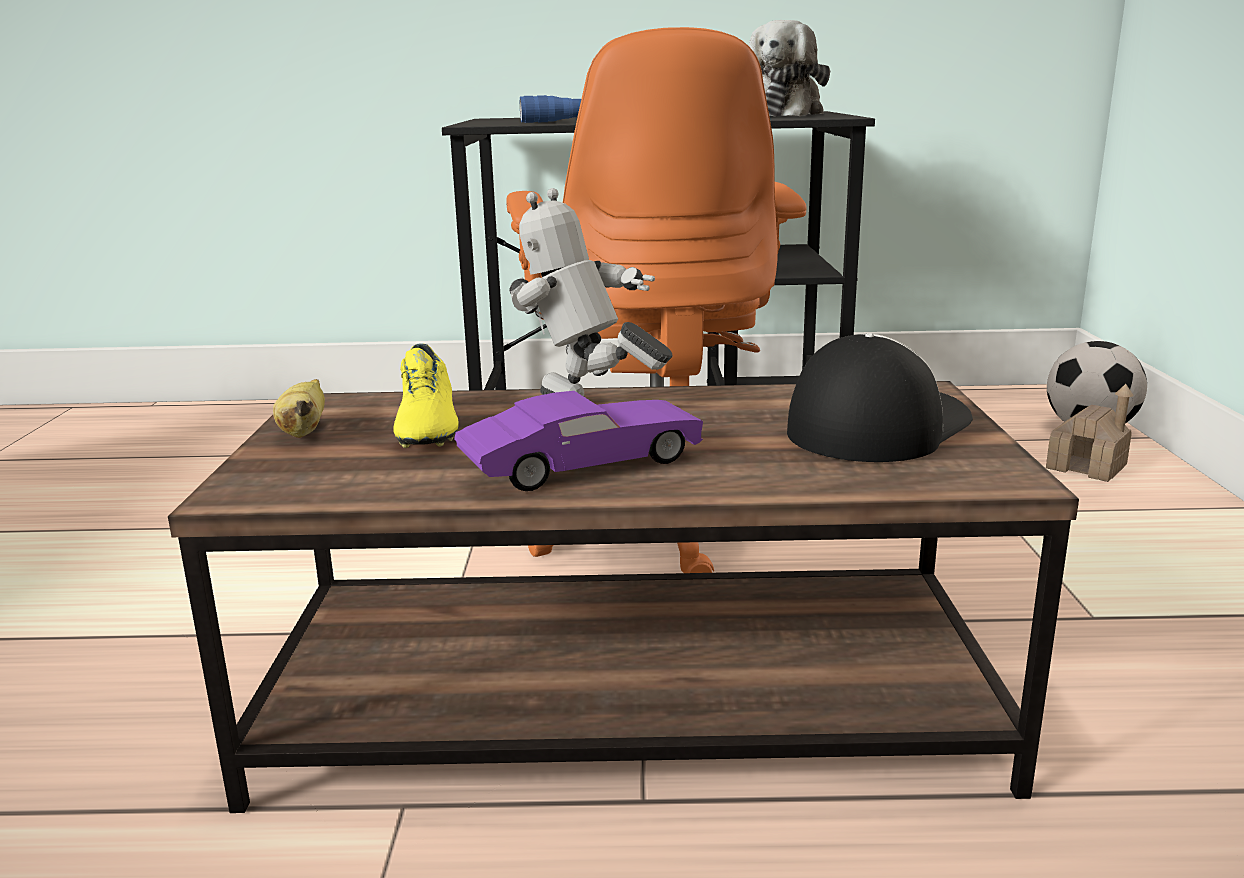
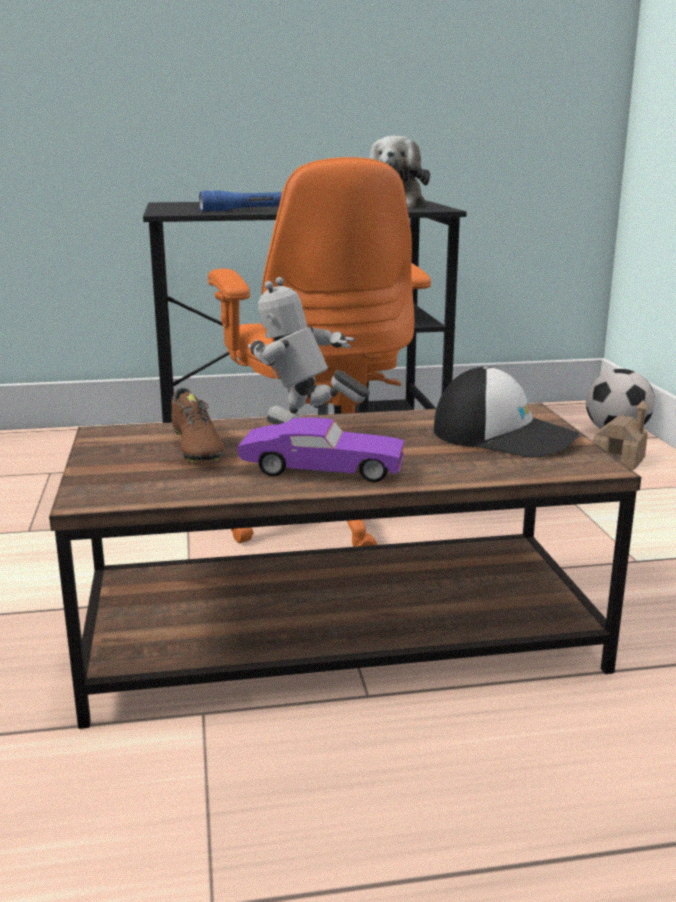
camera: 10 degrees left, 0 degrees up
(304, 431) = (107, 454): banana -> none
(425, 427) = (195, 448): yellow shoe -> brown shoe
(582, 467) = (321, 471): purple toy car -> purple toy car turned 45 degrees clockwise
(876, 426) = (504, 436): cap -> cap turned 90 degrees clockwise

